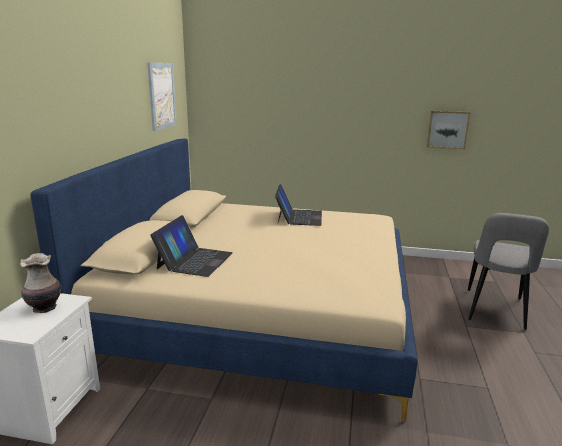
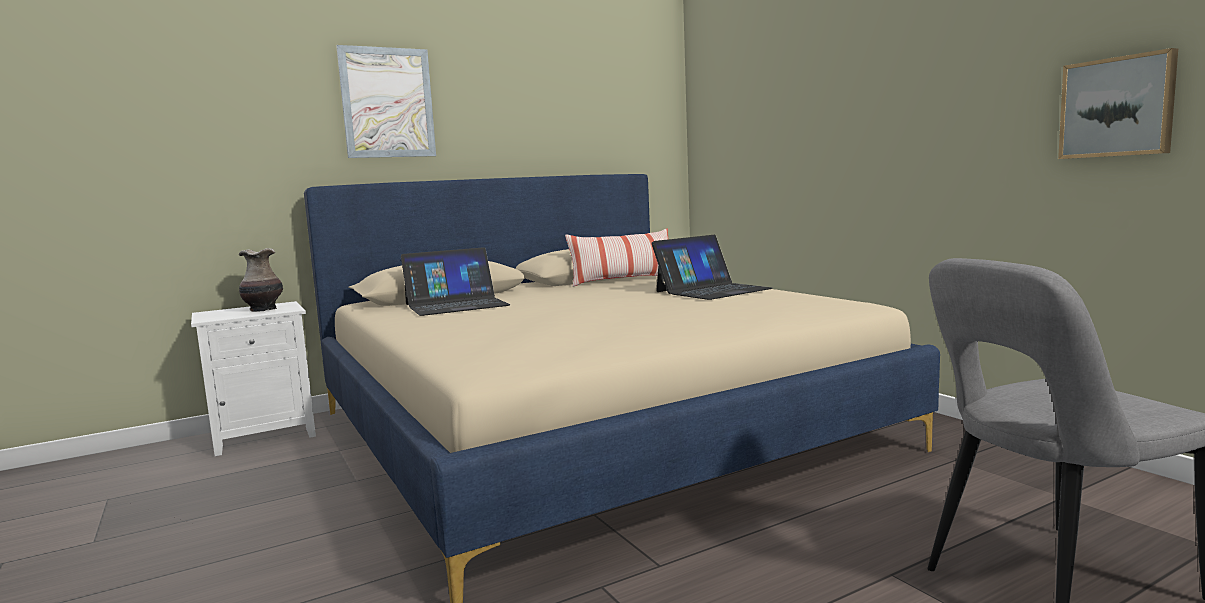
camera: 50 degrees right, 10 degrees down
(162, 95) = (610, 111): picture -> picture (387, 103)
(222, 215) = (622, 281): none -> pillow

